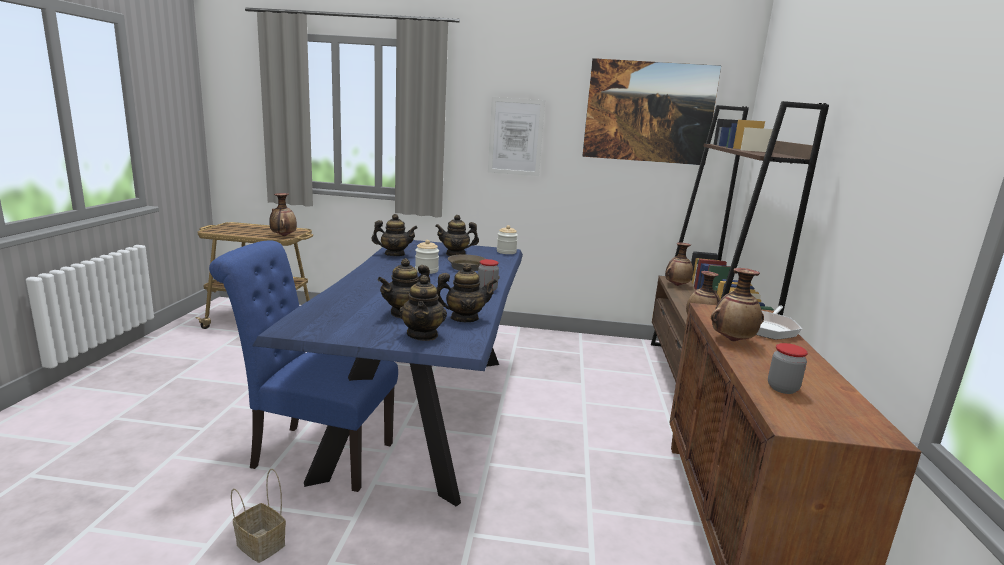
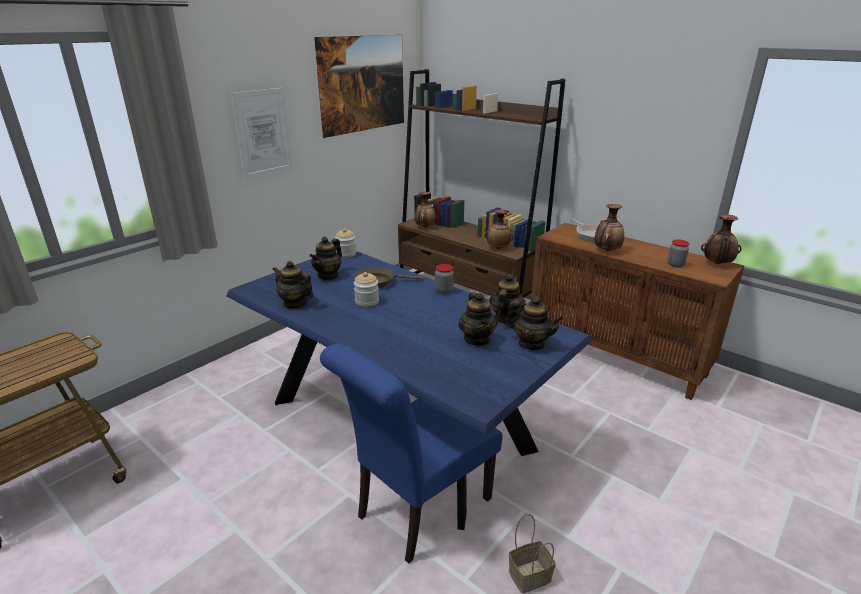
camera: 55 degrees left, 10 degrees up
(283, 236) = (66, 357): vase -> vase (717, 264)
(394, 254) = (295, 304): teapot -> teapot turned 90 degrees counterclockwise

